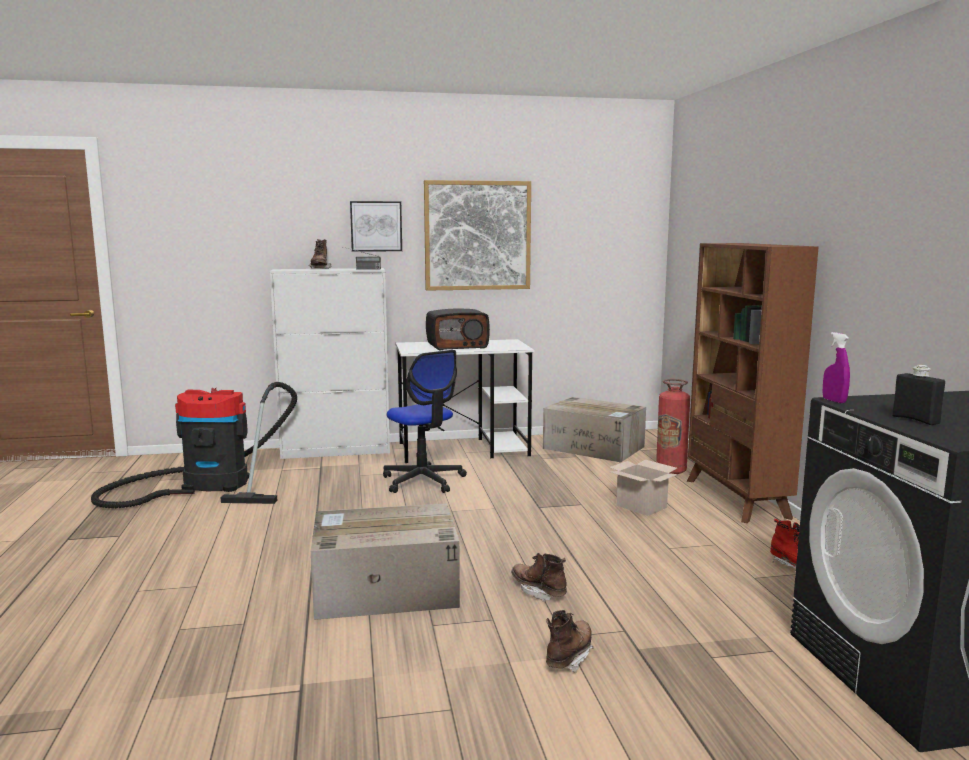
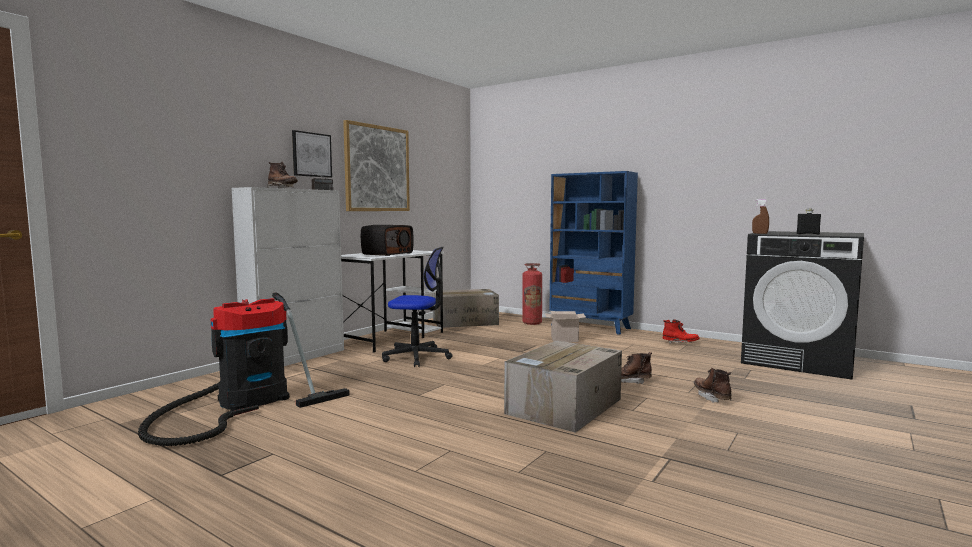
camera: 45 degrees left, 5 degrees down
(736, 499) = (590, 327): brown bookcase -> blue bookcase
(834, 401) = (760, 233): purple spray bottle -> brown spray bottle

